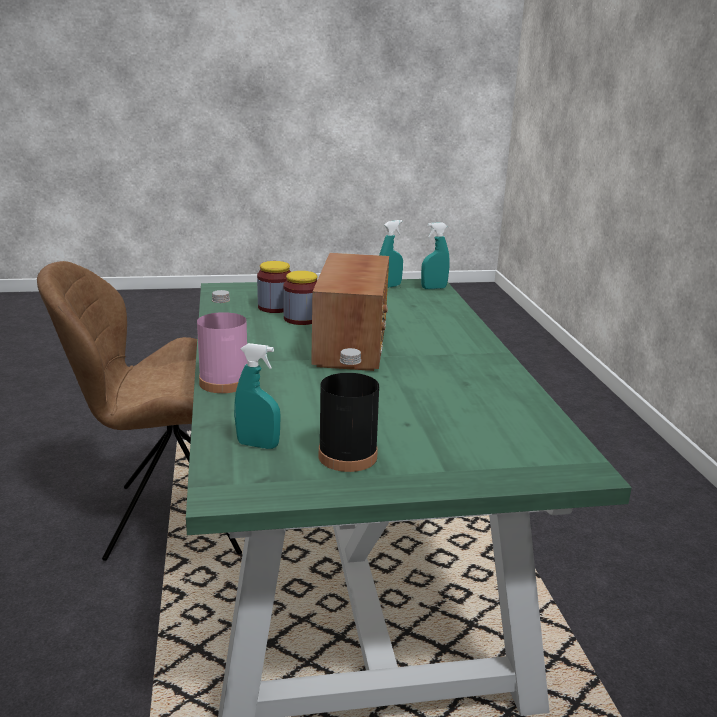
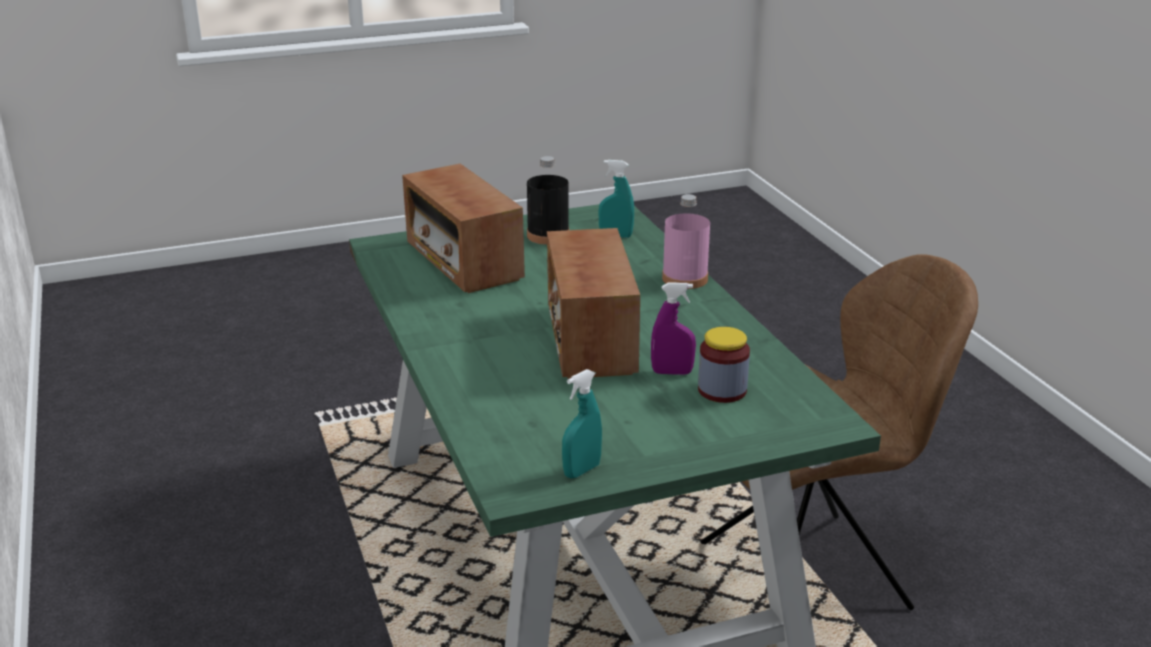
camera: 170 degrees right, 5 degrees up
(301, 319) = (672, 372): jar -> purple spray bottle
(433, 288) = (506, 477): turquoise spray bottle -> none
(464, 429) = (463, 262): none -> radio

